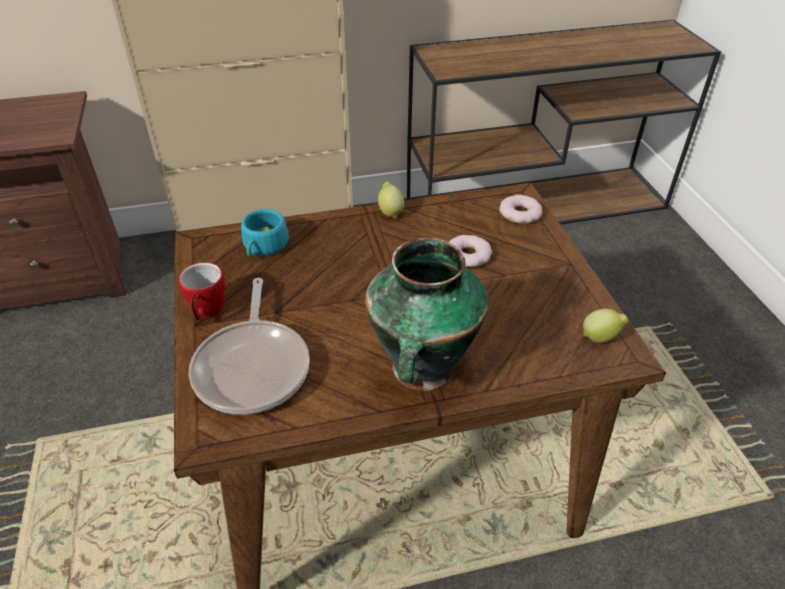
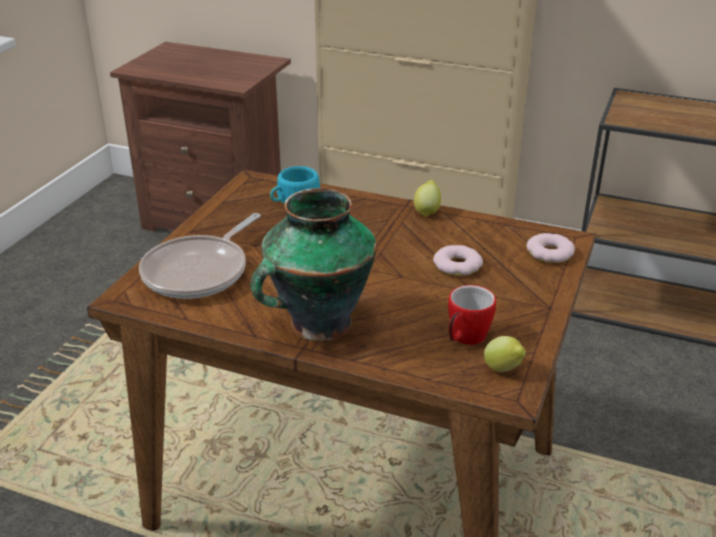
camera: 35 degrees right, 10 degrees down
(206, 312) = (207, 226): mug -> mug (465, 339)

